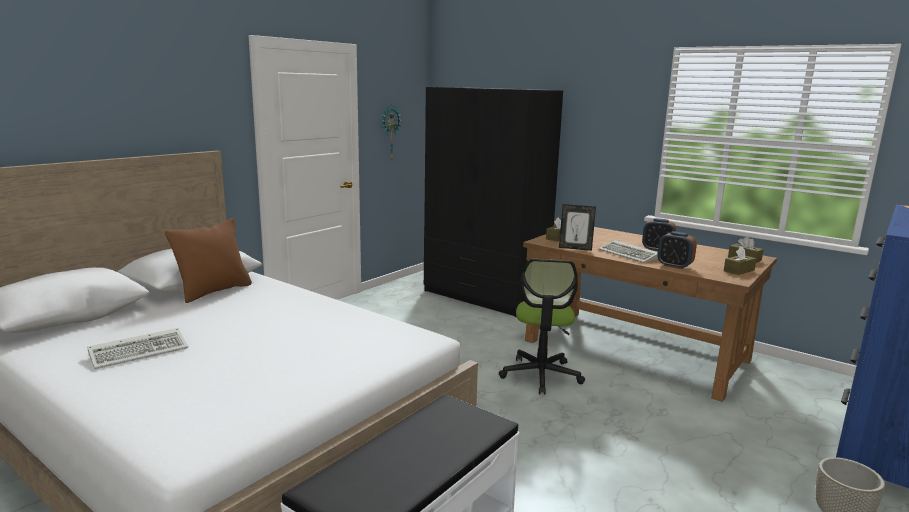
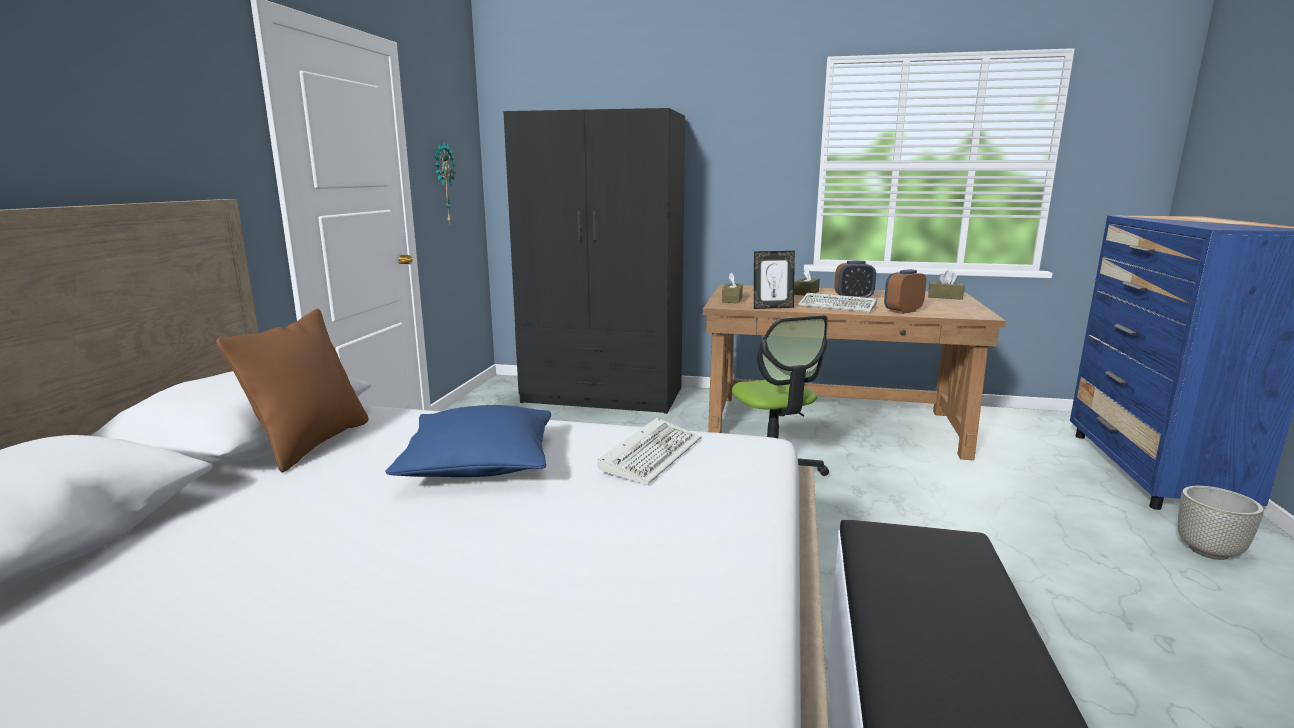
camera: 25 degrees left, 0 degrees up
(141, 351) = (302, 582): keyboard -> keyboard (651, 454)
(272, 317) = (479, 464): none -> blue pillow
(674, 266) = (902, 311): alarm clock -> alarm clock turned 135 degrees clockwise
(739, 270) = (965, 307): brown tissue box -> brown tissue box (806, 293)

